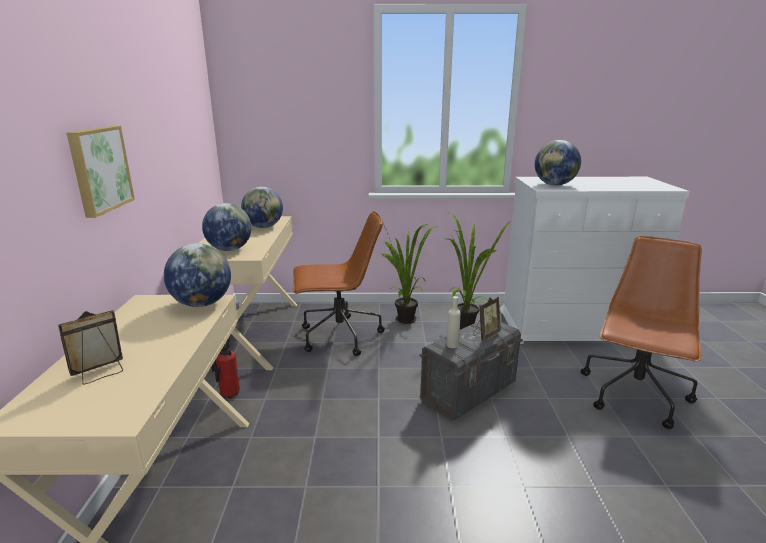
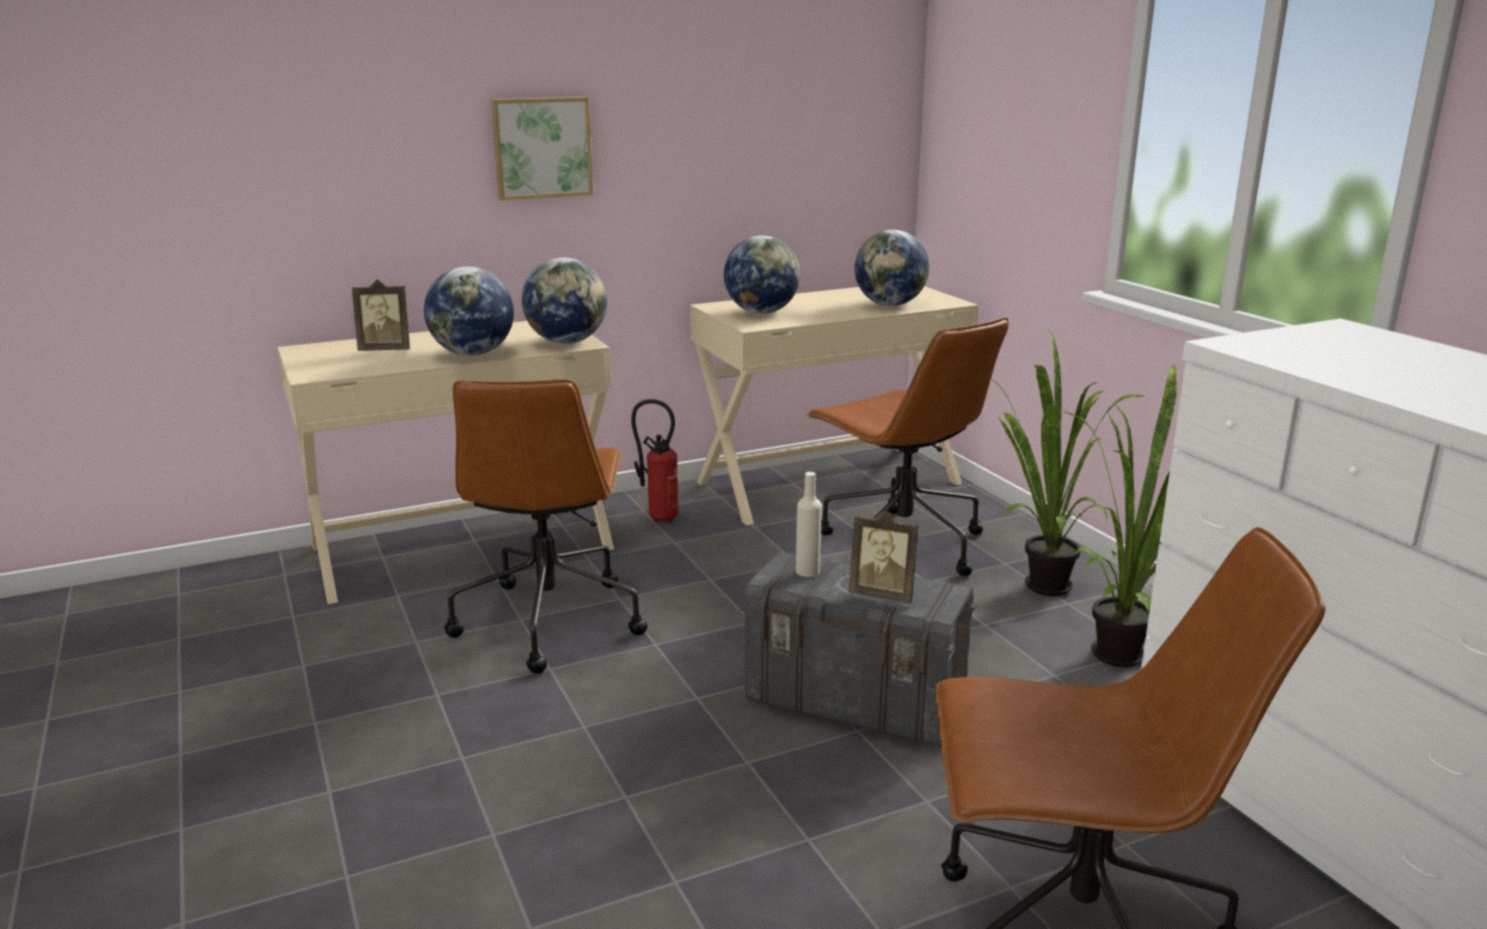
camera: 65 degrees right, 0 degrees up
(100, 373) = (386, 350): picture frame -> picture frame turned 150 degrees clockwise
(317, 473) = (549, 620): none -> brown office chair
(554, 185) = (1307, 349): globe -> globe (472, 354)

